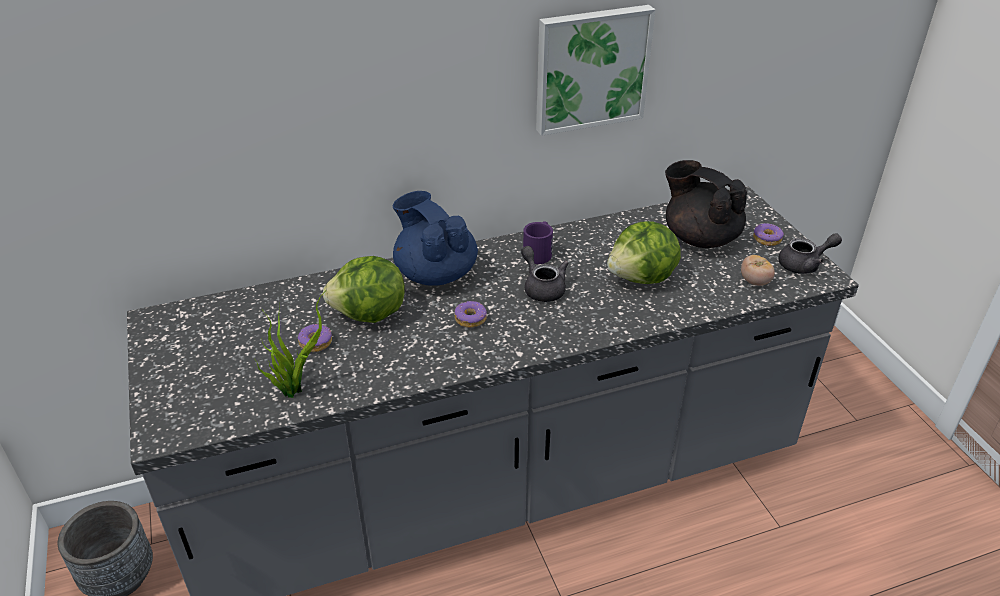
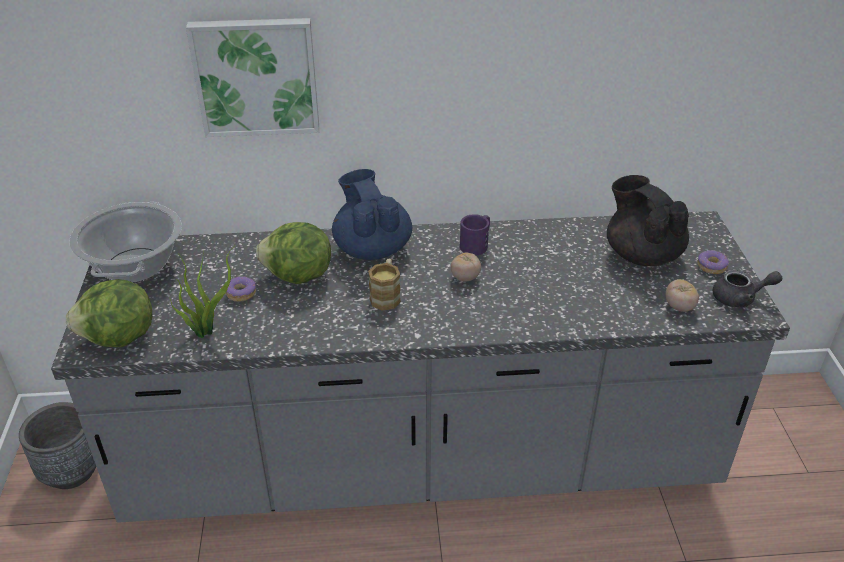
camera: 15 degrees right, 0 degrees up
(183, 333) = (135, 266): none -> cooking pot
(470, 319) = (386, 295): donut -> mug
(542, 287) = (465, 277): grey teapot -> tomato
(591, 68) = (547, 72): picture -> picture (256, 76)
(642, 278) = (566, 285): lettuce -> lettuce (119, 338)

